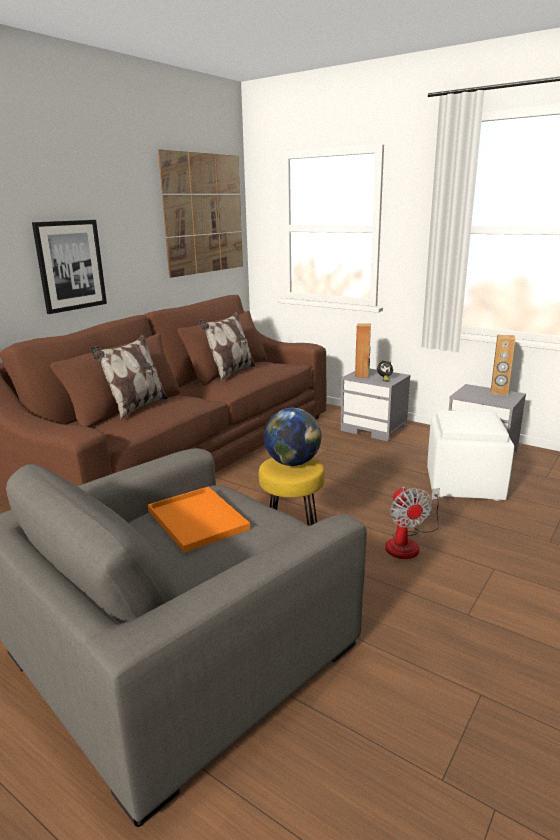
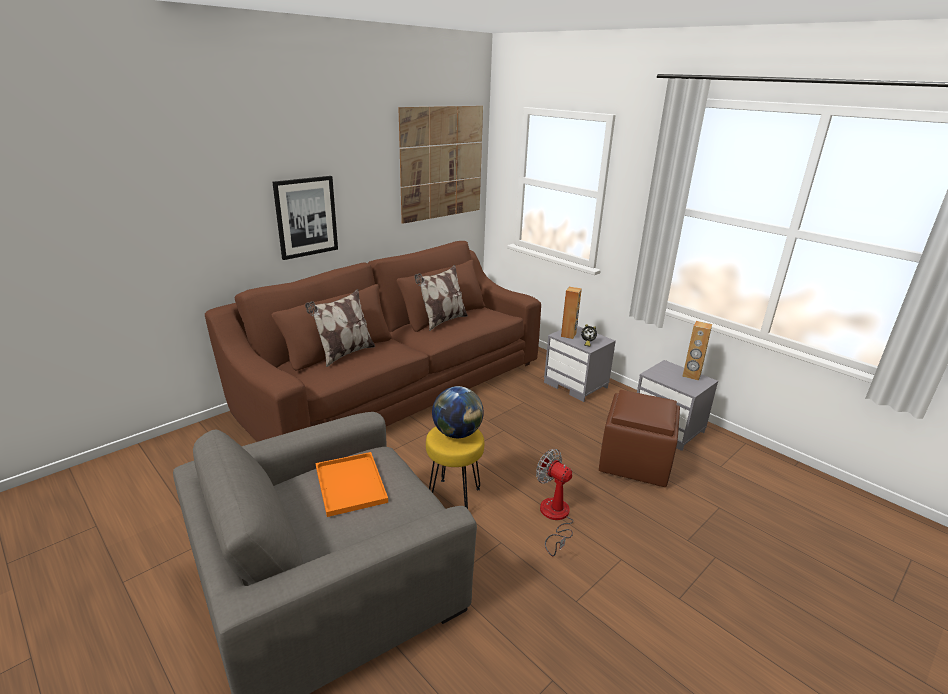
camera: 10 degrees right, 5 degrees up
(408, 543) = (554, 518): fan -> fan turned 135 degrees clockwise
(463, 484) = (634, 461): white ottoman -> brown ottoman

